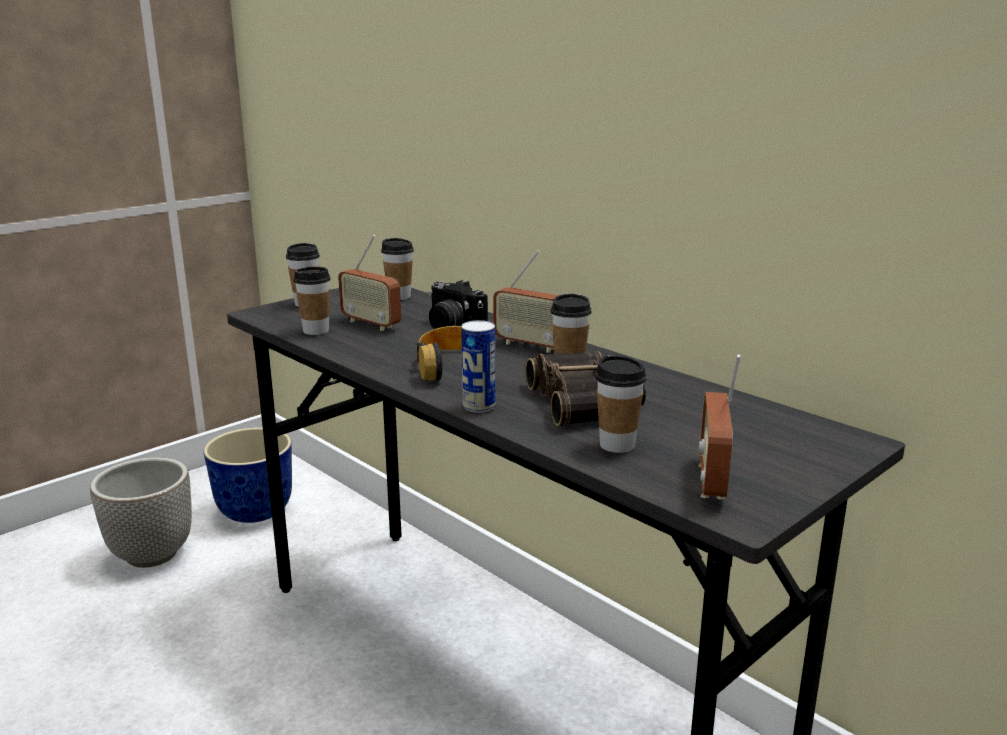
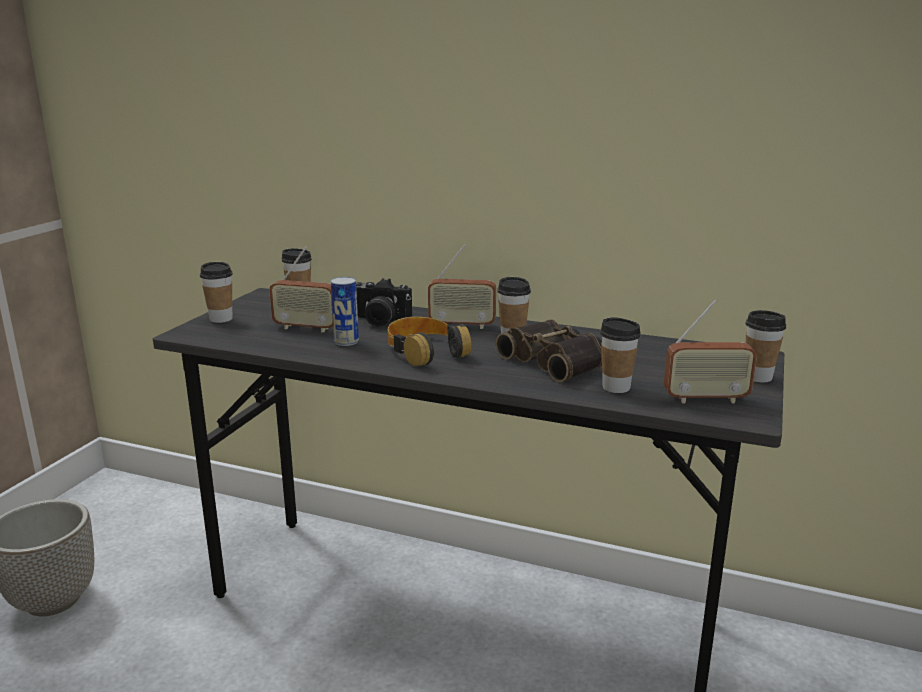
camera: 25 degrees left, 0 degrees up
(254, 512) = (135, 535): planter -> none
(316, 331) = (263, 341): cup -> cup (758, 377)
(479, 406) = (483, 379): can -> can (346, 342)
(713, 481) = (705, 399): radio -> radio turned 75 degrees counterclockwise

